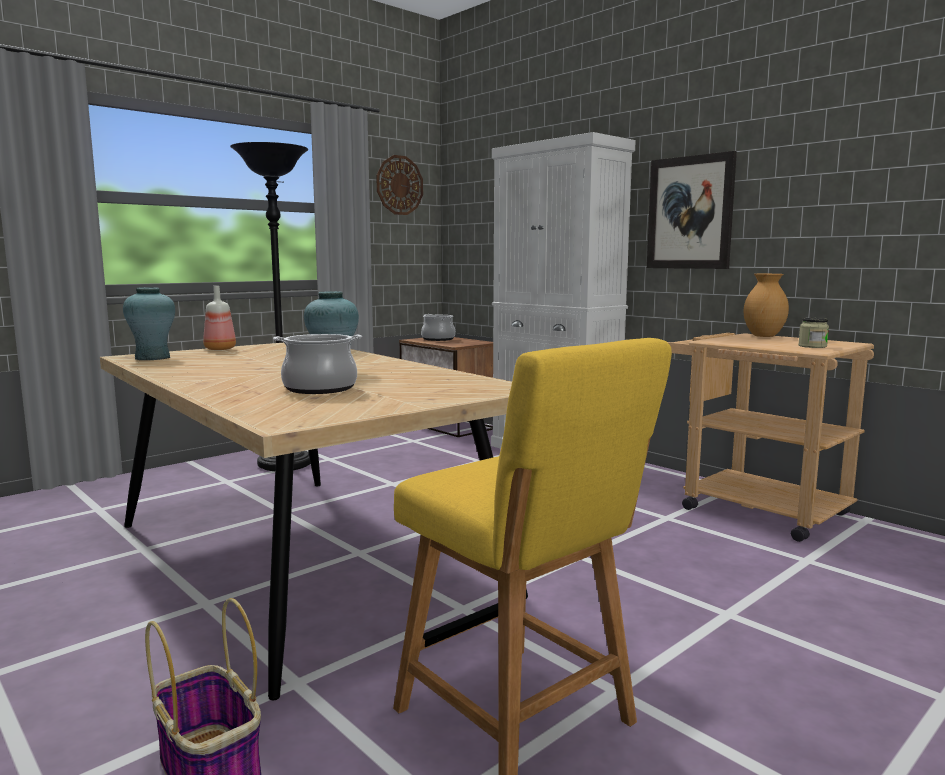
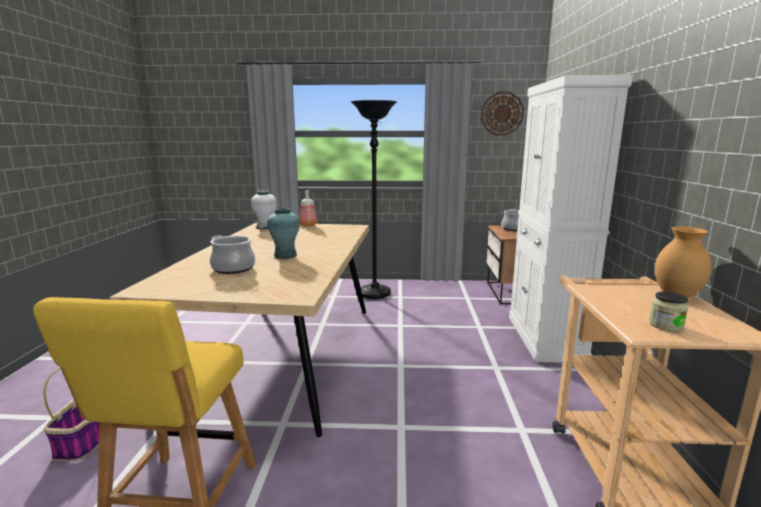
camera: 45 degrees right, 5 degrees up
(152, 358) = (265, 227): turquoise vase -> white vase
(690, 213) = (661, 150): picture -> none

